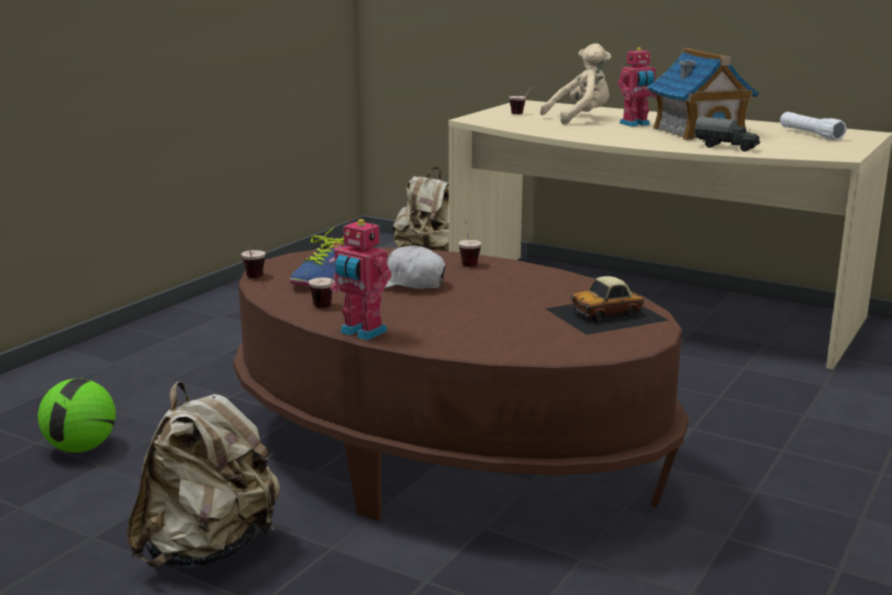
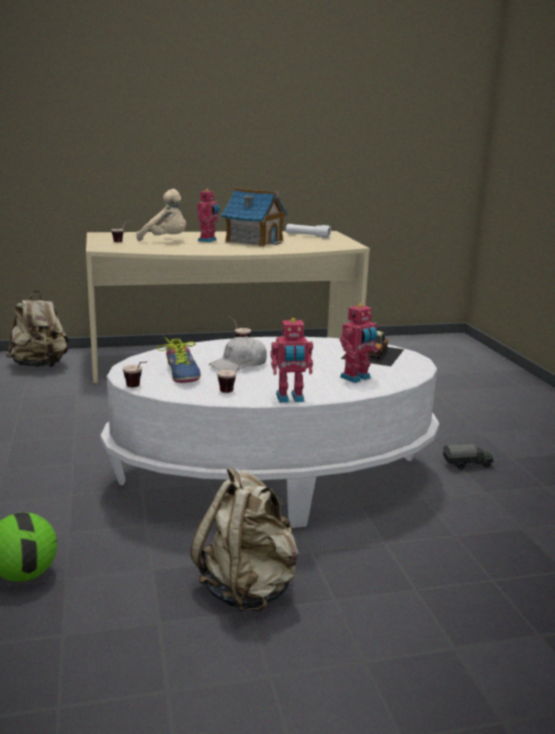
camera: 45 degrees left, 0 degrees up
(446, 456) = (273, 477): brown coffee table -> white coffee table
(500, 335) = (356, 378): none -> toy robot
(580, 118) = (166, 240): beige plush toy -> beige plush toy turned 90 degrees clockwise
(727, 147) = (293, 248): toy truck -> toy truck (468, 465)

